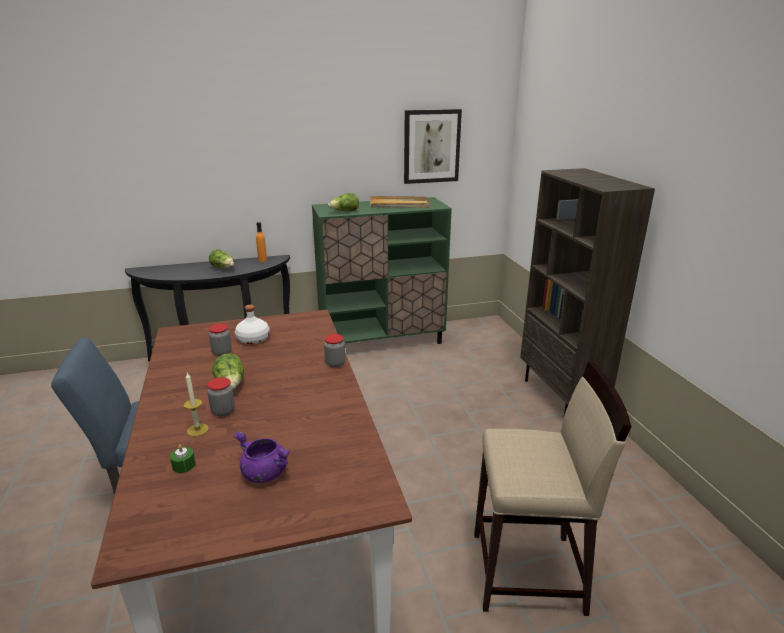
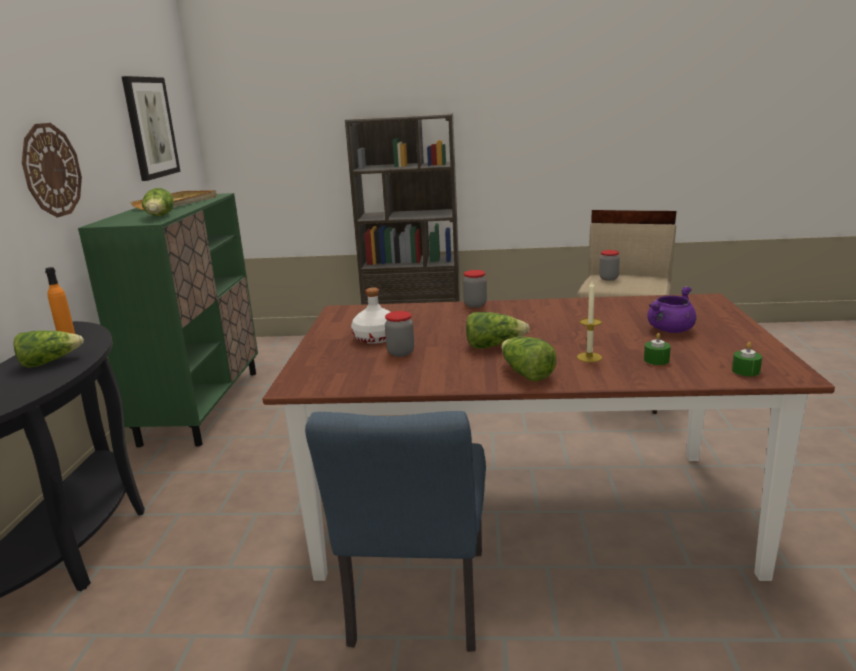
camera: 70 degrees left, 5 degrees down
(144, 520) = (745, 371): none -> green candle
(170, 404) = (525, 373): none -> lettuce
(223, 411) = (554, 347): jar -> jar (608, 278)
(303, 169) = (51, 170): none -> wall clock

